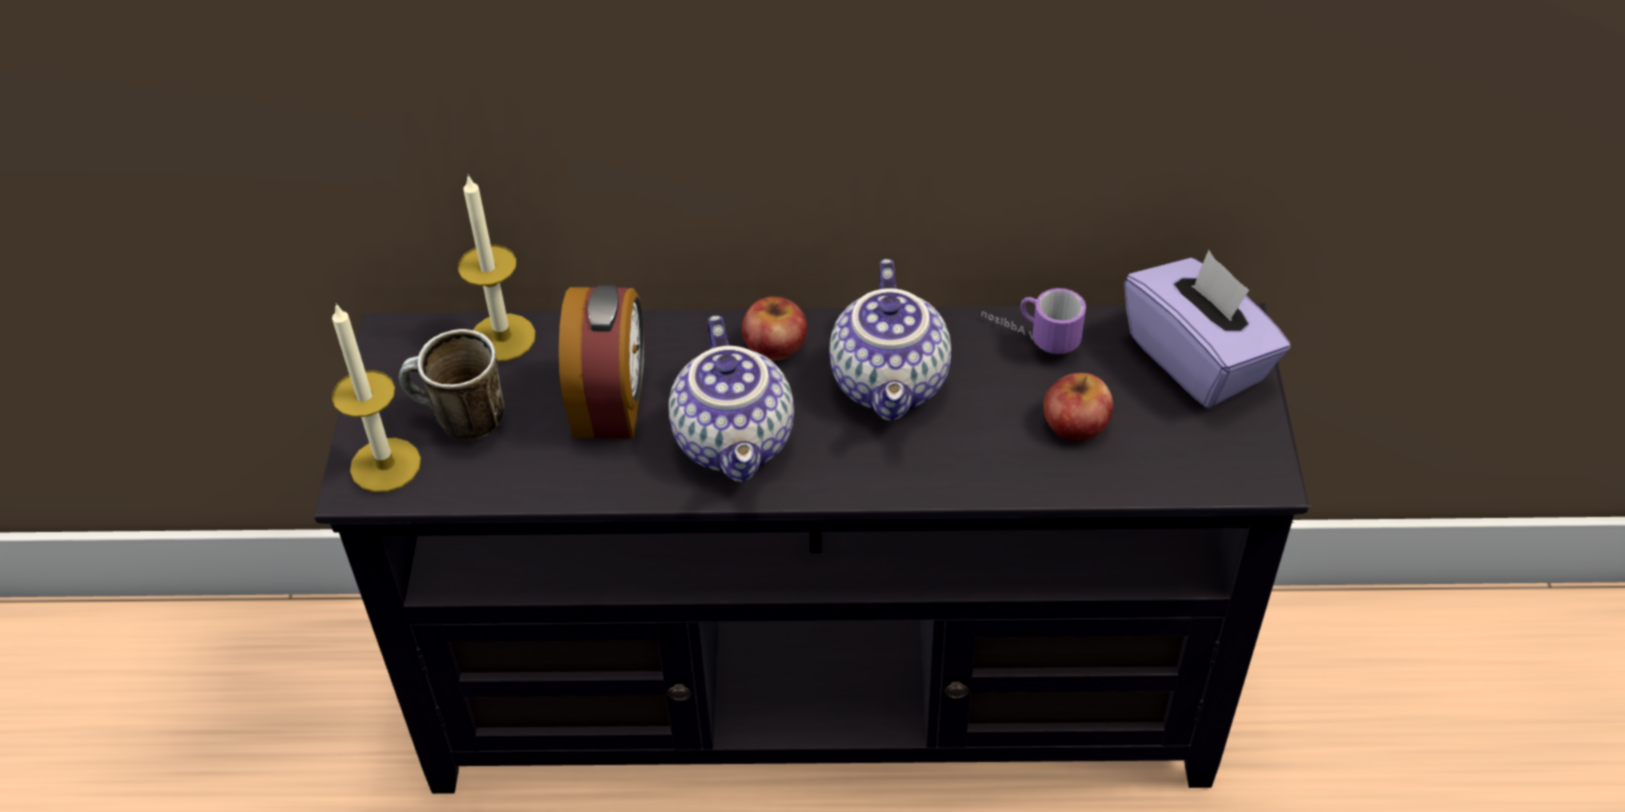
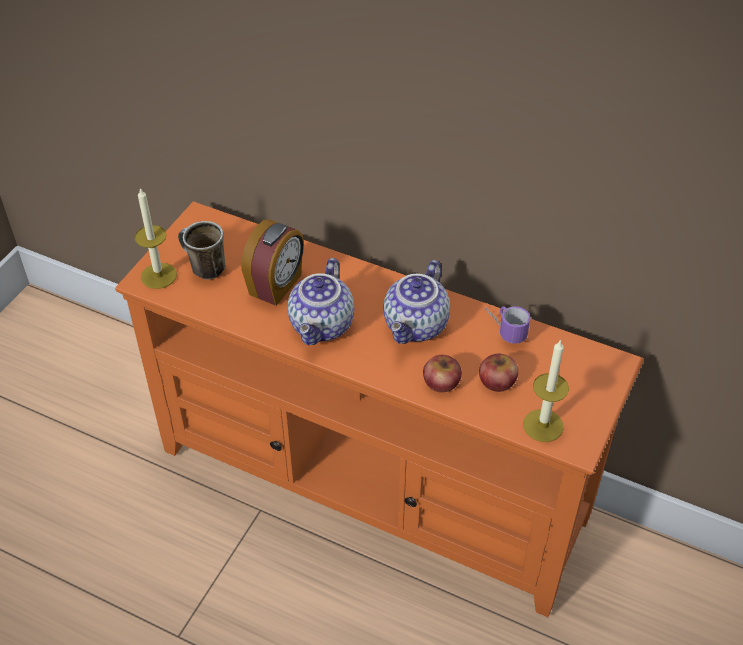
camera: 25 degrees right, 0 degrees up
(502, 337) = (247, 235): candle -> candle (543, 425)
(775, 344) = (372, 285): apple -> apple (441, 382)
(820, 695) = (372, 483): black tv stand -> orange tv stand
(1198, 359) = (585, 373): purple tissue box -> none

